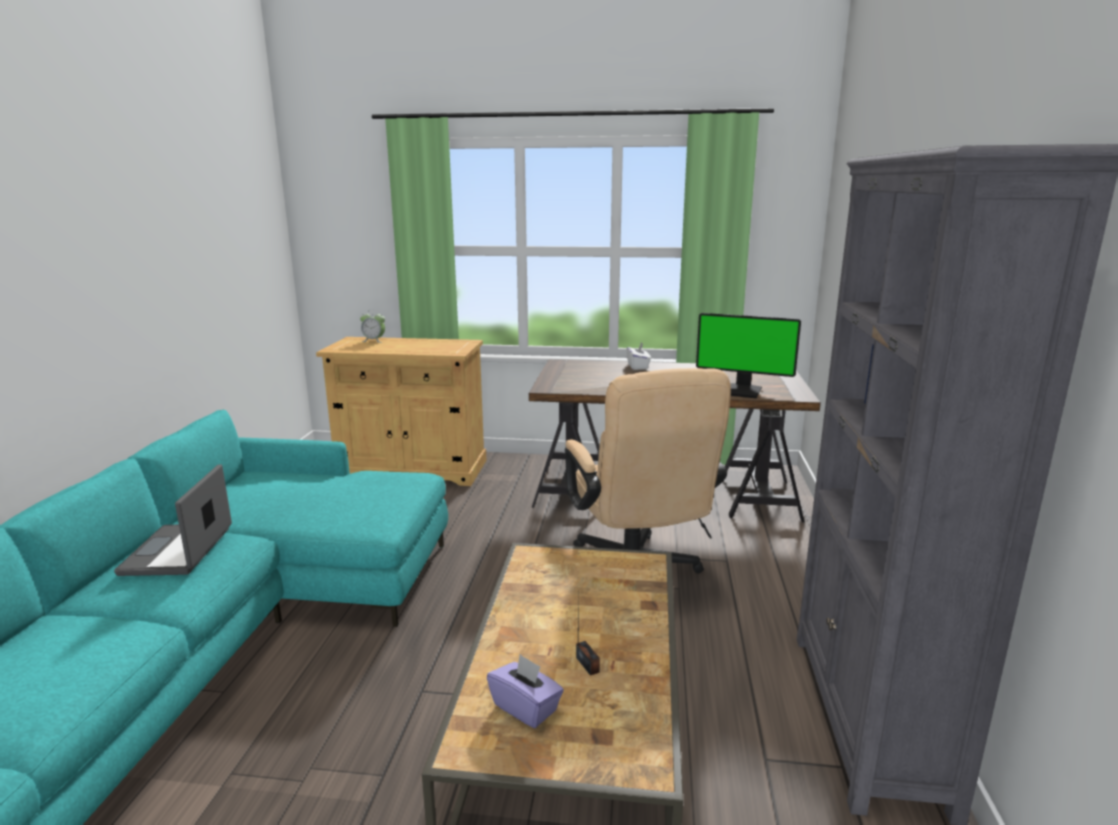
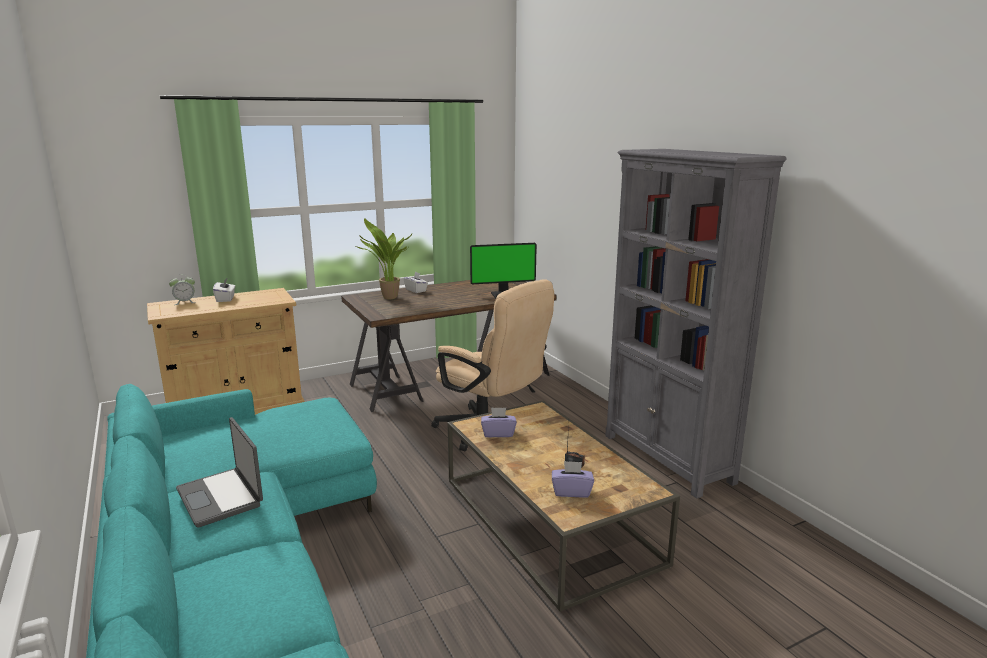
camera: 35 degrees left, 0 degrees up
(411, 343) = (226, 299): none -> white tissue box
(549, 579) = (498, 433): none -> purple tissue box
(591, 370) = (387, 298): none -> potted plant

